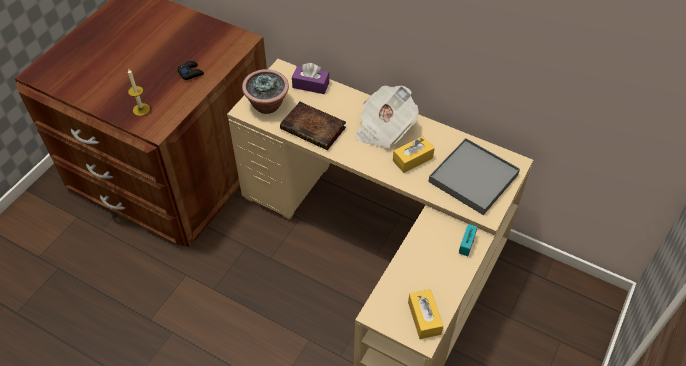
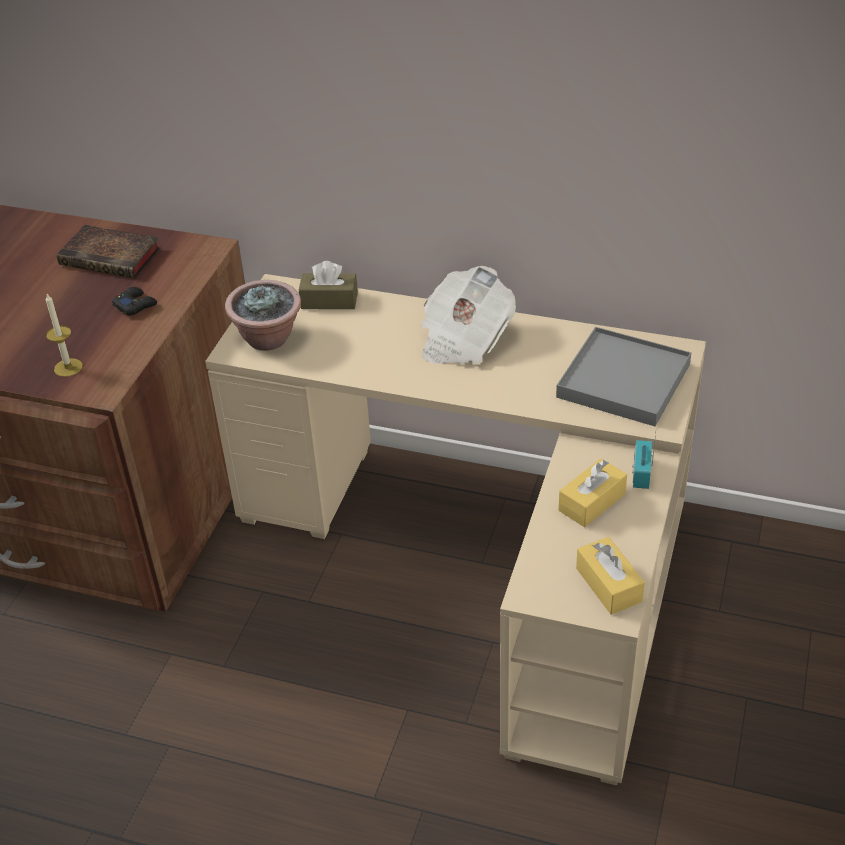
camera: 10 degrees left, 10 degrees down
(310, 85) = (329, 300): purple tissue box -> brown tissue box
(315, 129) = (354, 357): book -> book (113, 257)
(412, 159) = (522, 372): yellow tissue box -> yellow tissue box (592, 502)

